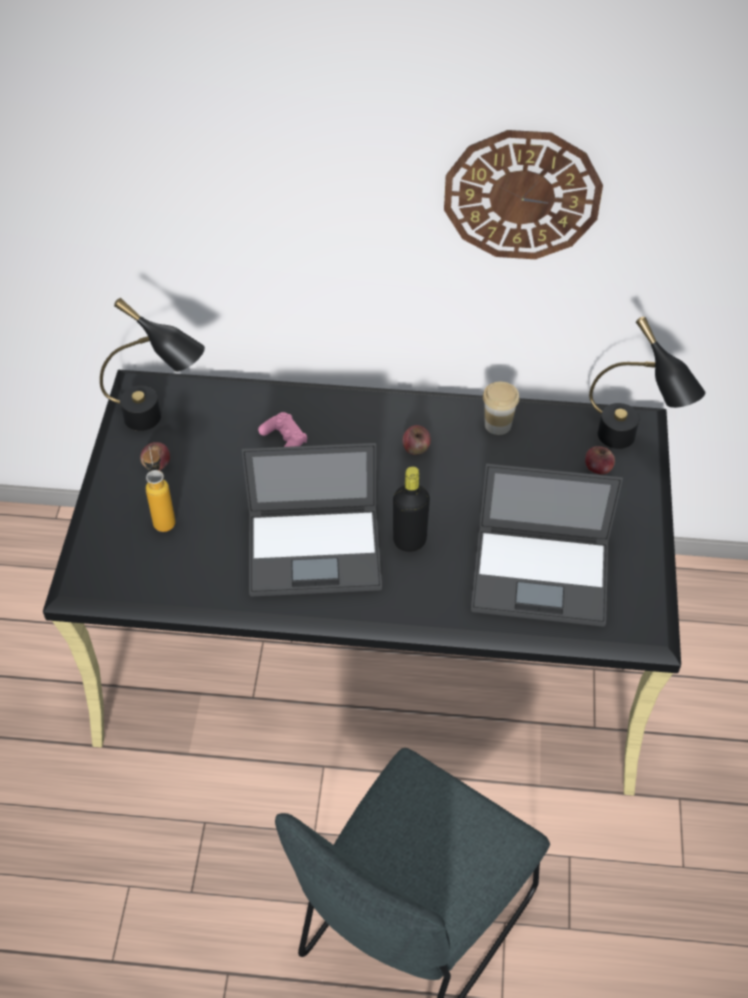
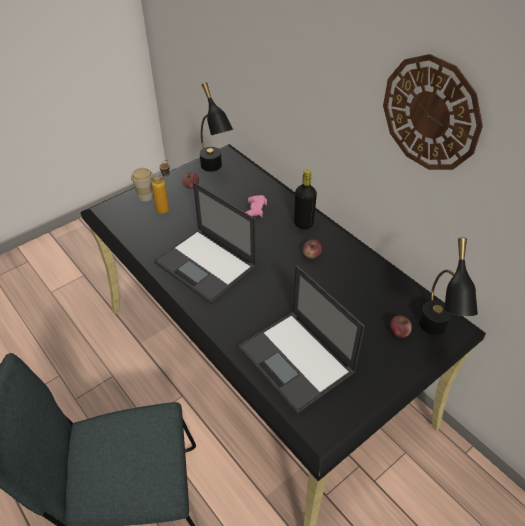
camera: 45 degrees right, 5 degrees down
(409, 541) = (253, 293): black bottle -> black bottle (303, 224)
(498, 425) = (368, 272): cup -> cup (146, 196)

